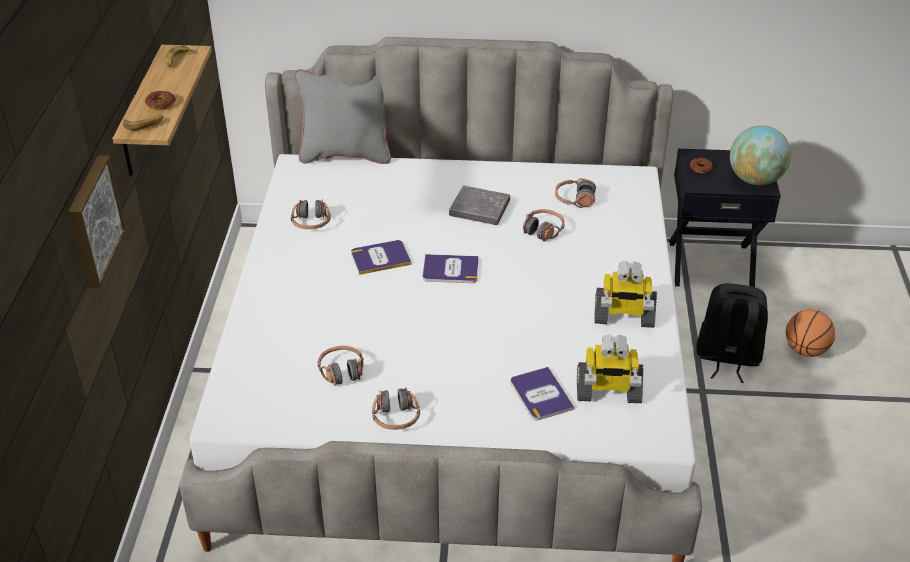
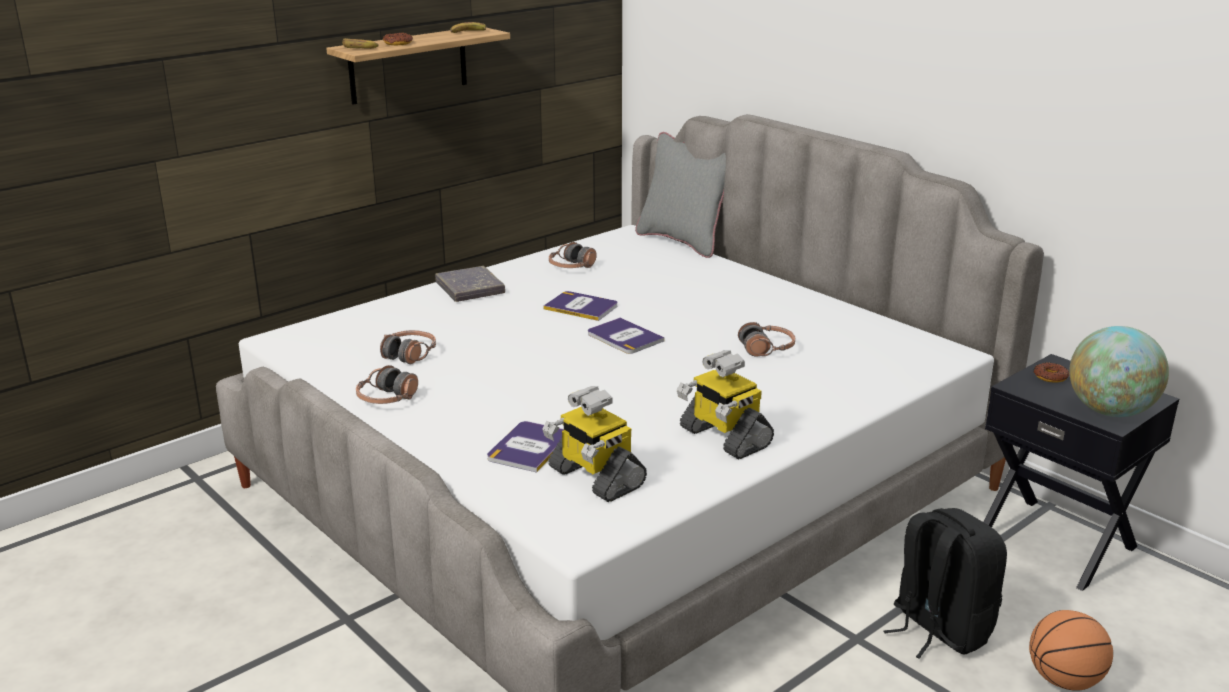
camera: 45 degrees right, 15 degrees down
(93, 221) = (250, 96): picture -> none
(479, 209) = (733, 313): grey book -> grey book (470, 289)
(574, 199) = (844, 342): headphones -> none

